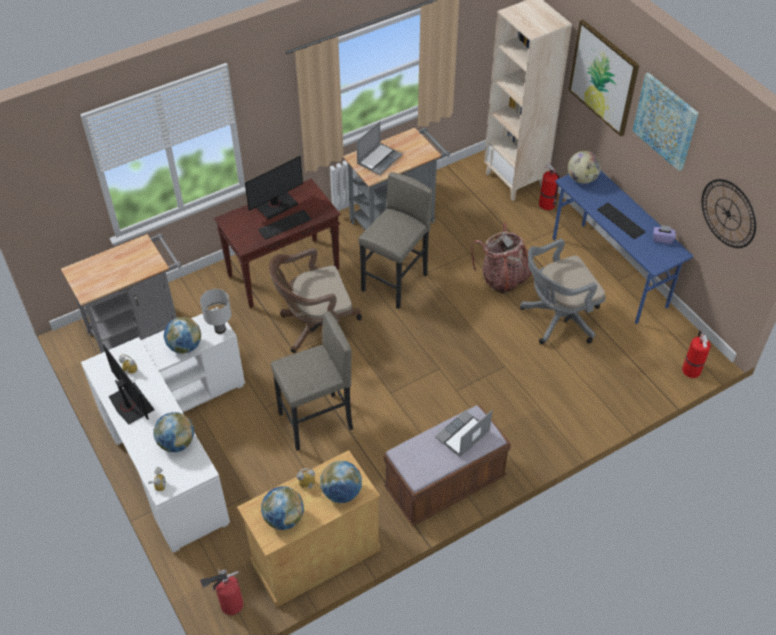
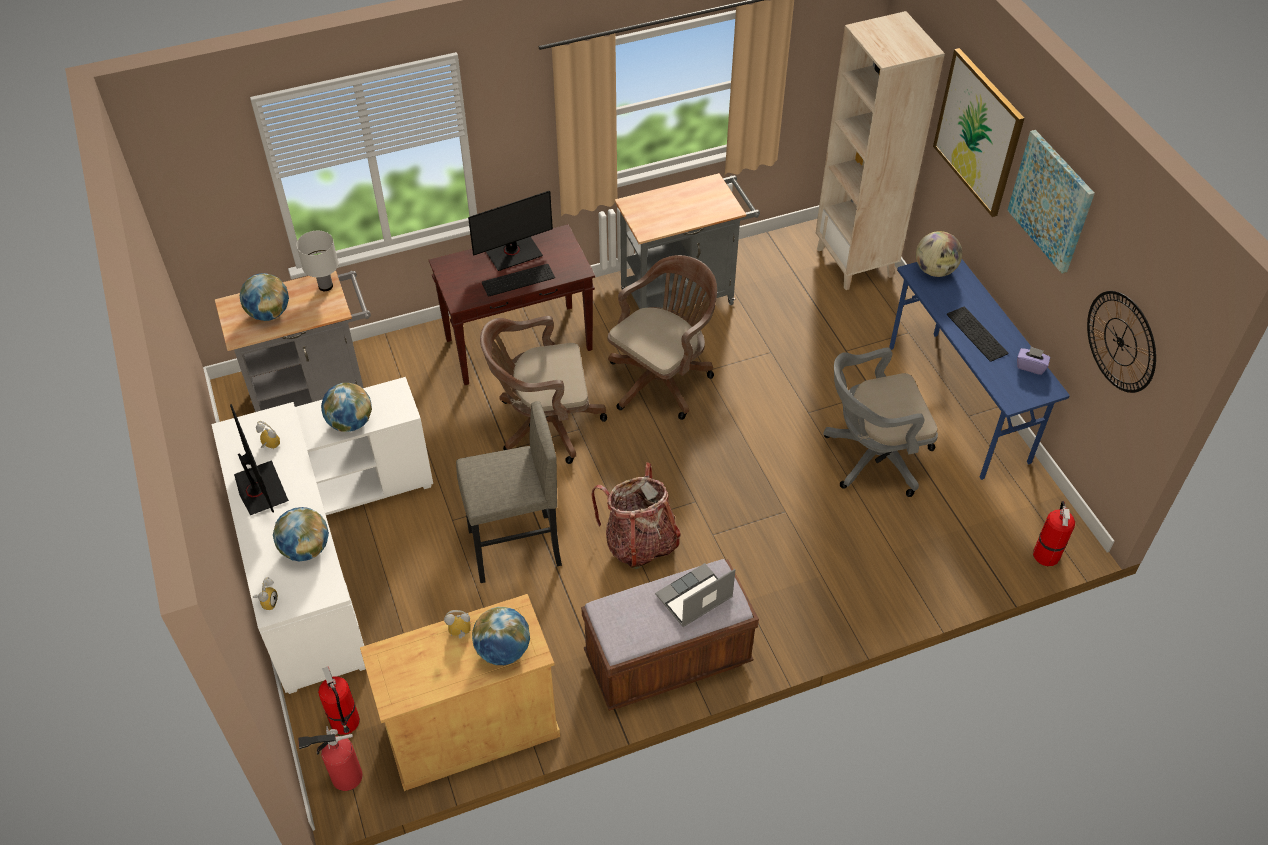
camera: 10 degrees right, 0 degrees up
(220, 329) = (402, 406): white table lamp -> white table lamp (326, 286)
(283, 518) = (417, 673): globe -> globe (269, 313)
(379, 159) = (661, 209): laptop -> none
(395, 283) = (662, 378): grey stool -> brown office chair
(503, 278) = (809, 392): backpack -> backpack (640, 543)
(547, 204) = (892, 301): fire extinguisher -> fire extinguisher (345, 722)

